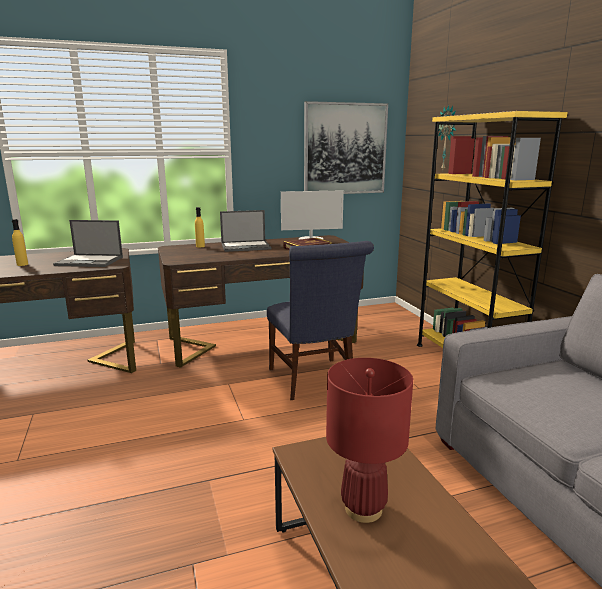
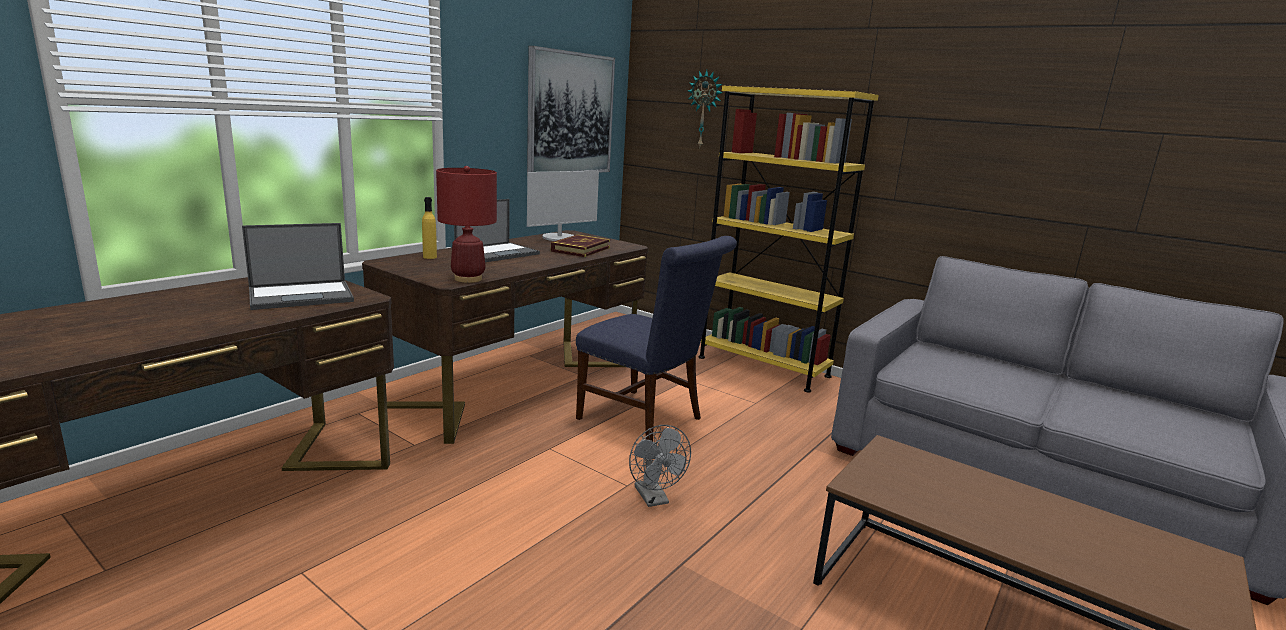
camera: 35 degrees left, 0 degrees up
(22, 264) = (175, 314): yellow bottle -> none
(248, 433) = (654, 499): none -> grey fan
(363, 509) = (976, 511): red table lamp -> red table lamp (468, 279)

